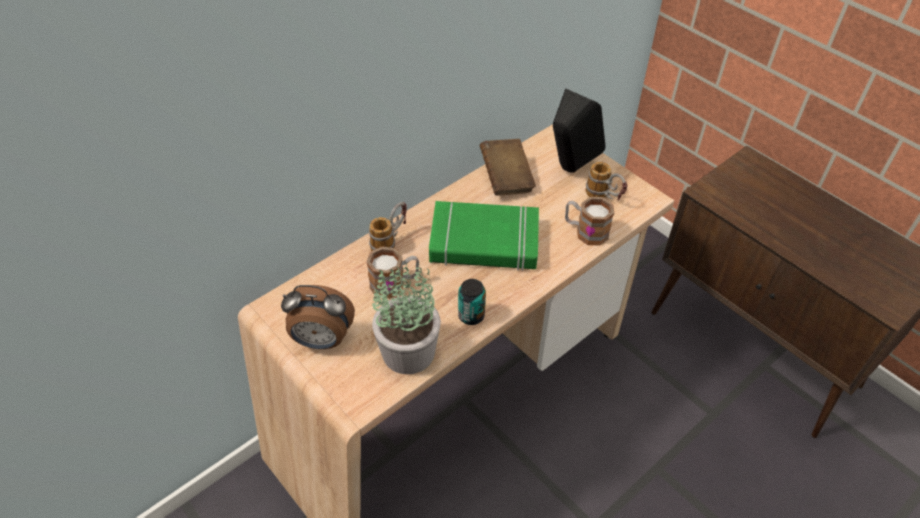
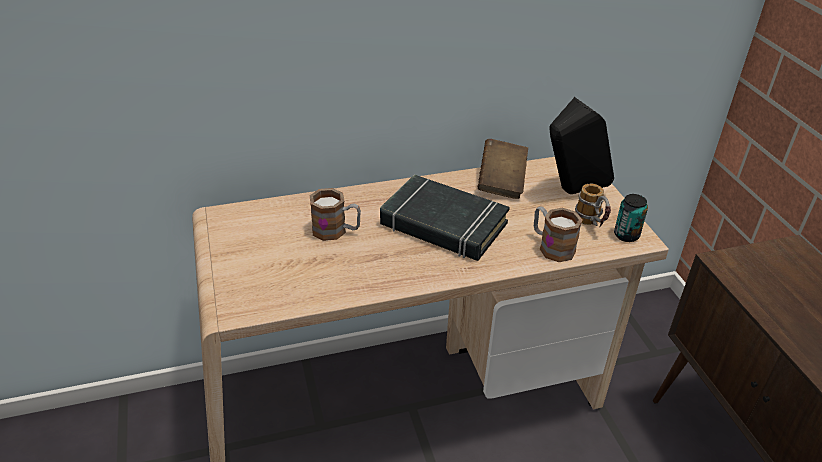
camera: 25 degrees right, 10 degrees down
(322, 340) = (241, 252): alarm clock -> none
(390, 241) = (357, 198): mug -> none
(409, 350) = (308, 286): potted plant -> none
(471, 316) = (386, 278): can -> can (626, 235)
(484, 242) = (443, 225): green book -> black book

